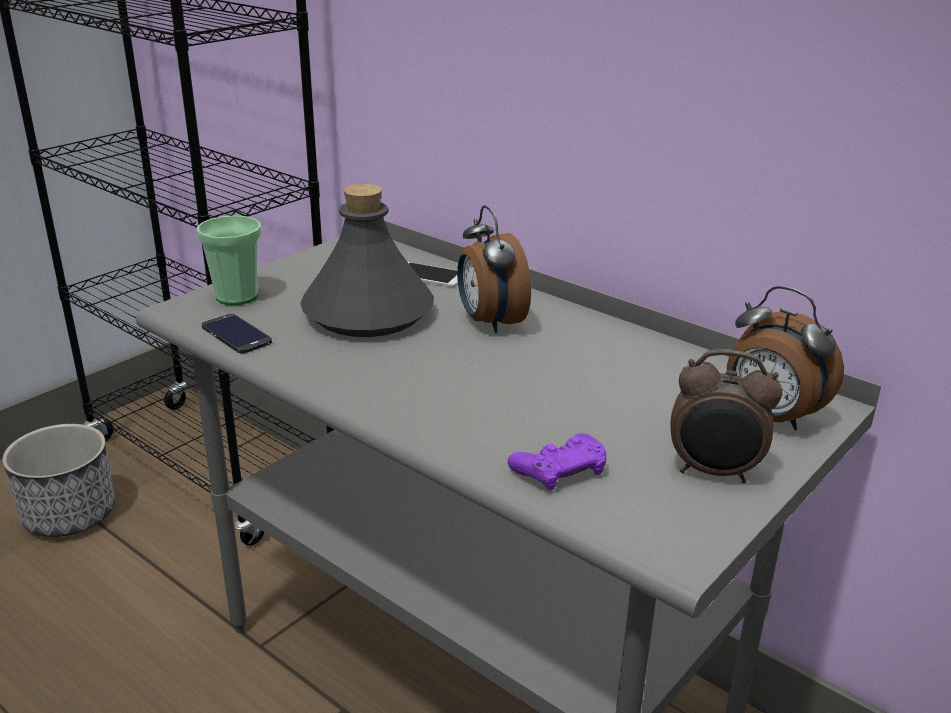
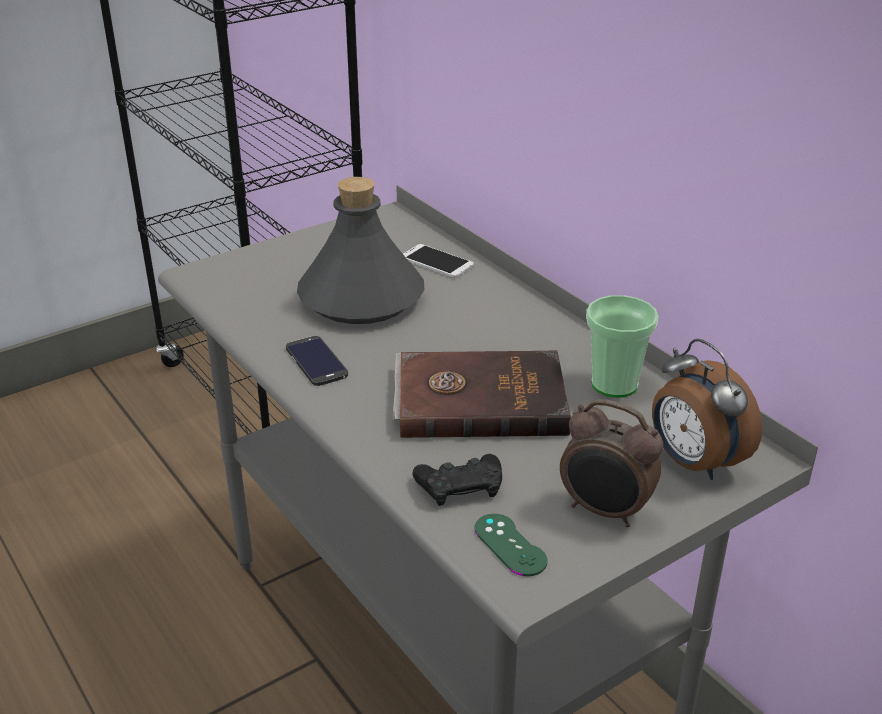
camera: 15 degrees right, 5 degrees up
(70, 514) = (128, 433): planter -> none
(236, 334) = (234, 306): phone -> phone (316, 361)
(237, 296) = (251, 266): cup -> cup (614, 384)
(489, 322) = (471, 321): alarm clock -> none
(535, 388) = (479, 399): none -> brown book
(560, 470) = (460, 486): purple game controller -> black game controller
(640, 517) = (510, 545): none -> green game controller

